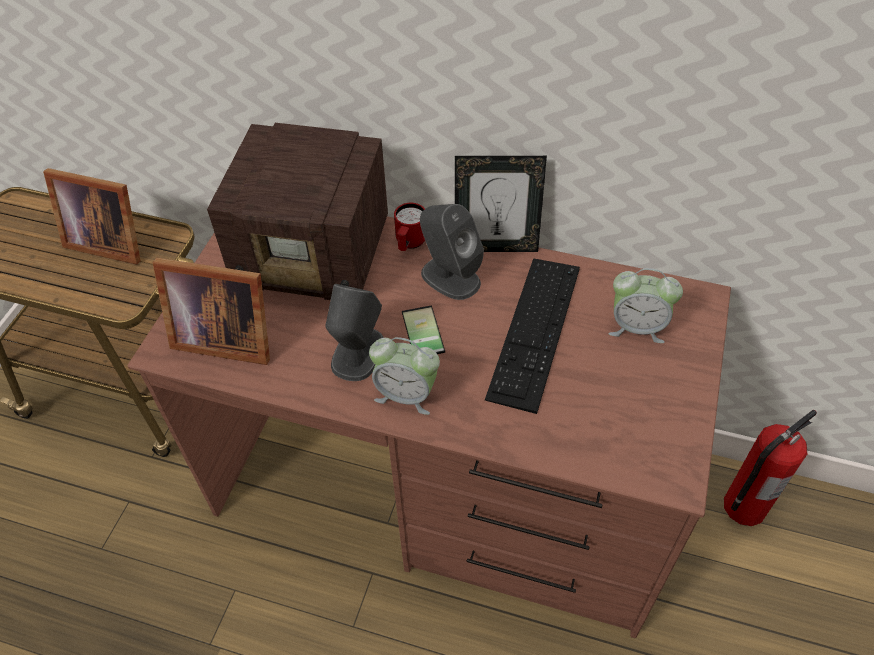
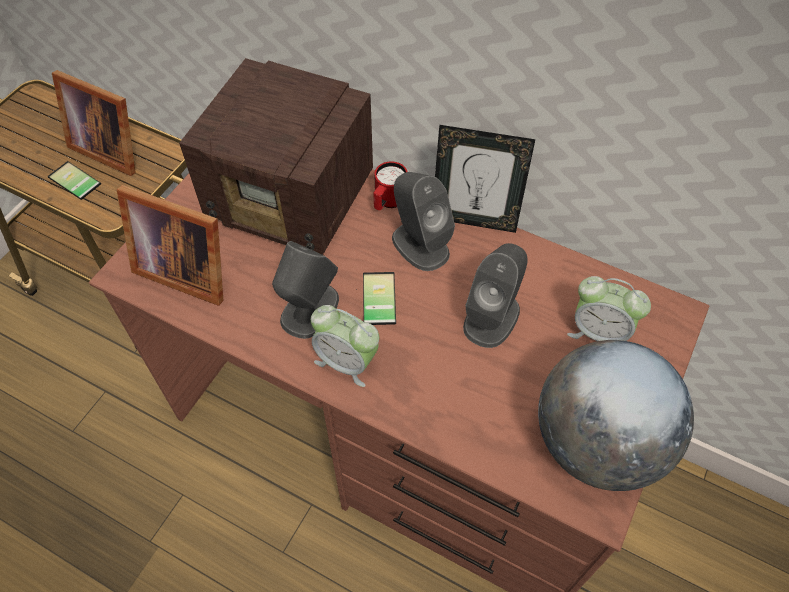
camera: 10 degrees right, 5 degrees up
(76, 280) = (72, 182): none -> phone
(534, 331) = (492, 317): keyboard -> grey speaker
(659, 424) = (596, 442): none -> globe
(744, 507) = (688, 511): fire extinguisher -> none

